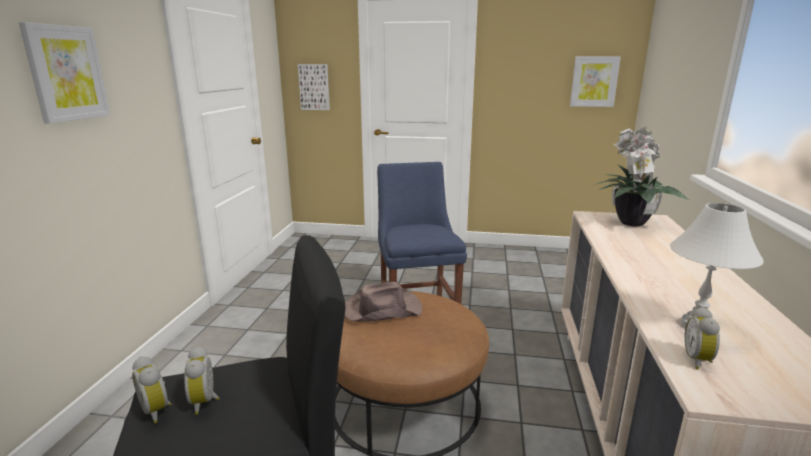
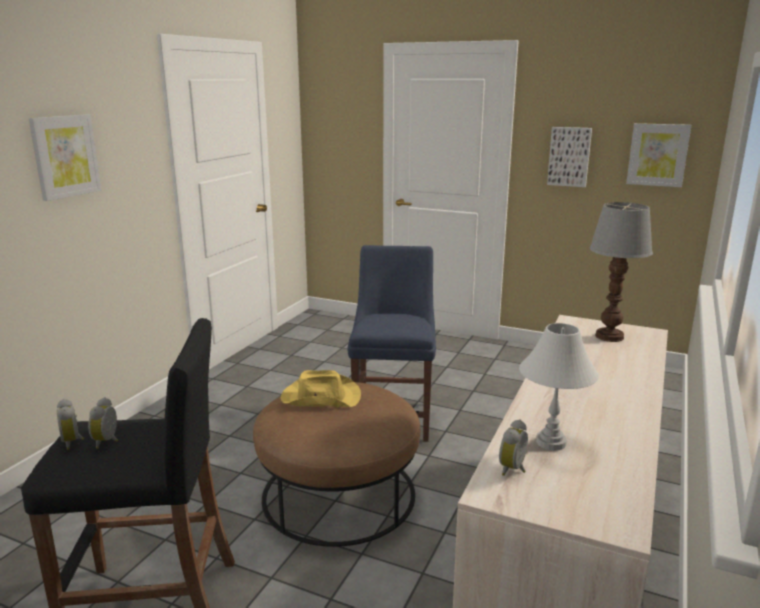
camera: 15 degrees right, 0 degrees up
(314, 87) = (335, 148): picture -> picture (569, 156)
(381, 310) = (320, 397): brown hat -> yellow hat
(631, 224) = (609, 336): potted plant -> table lamp

